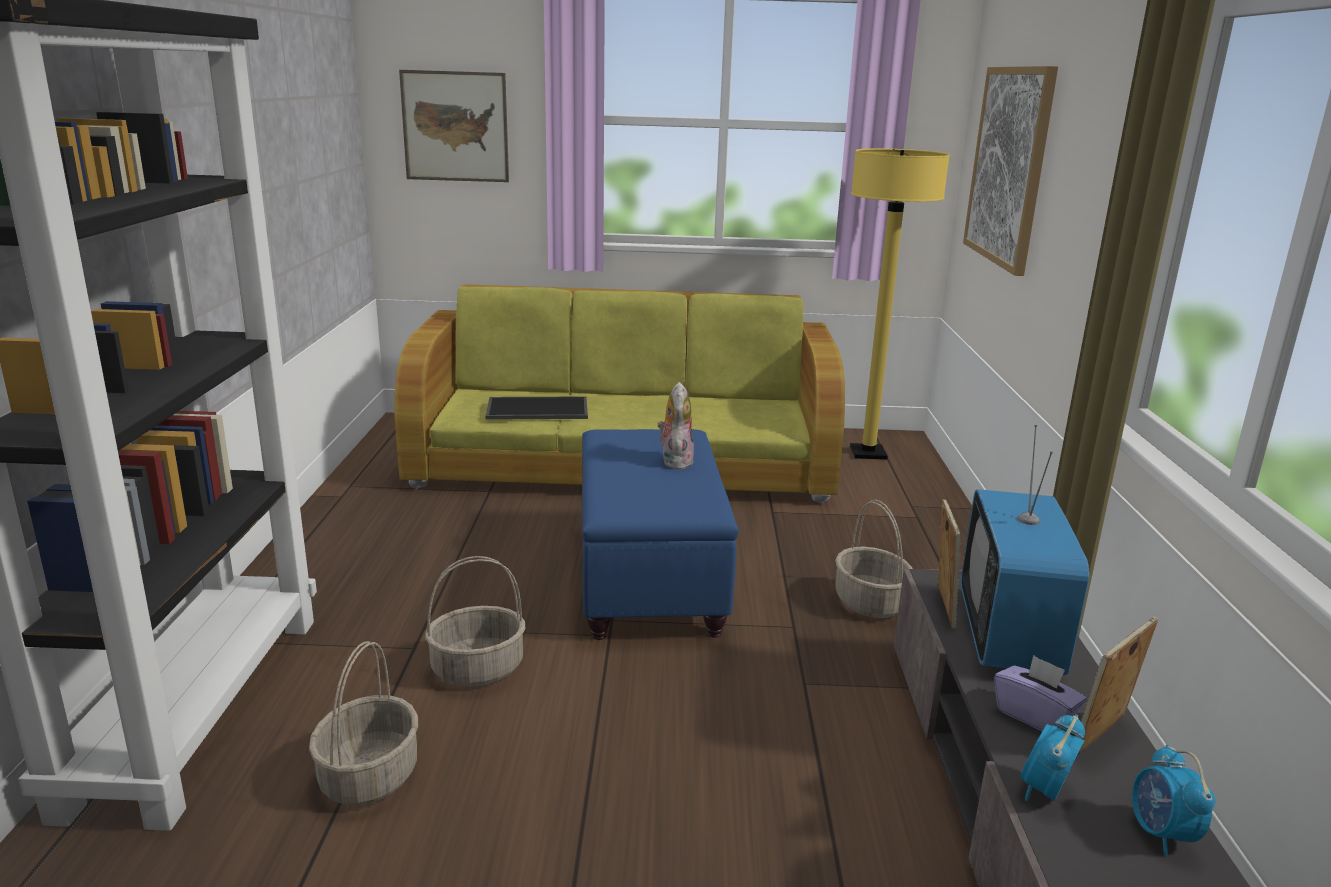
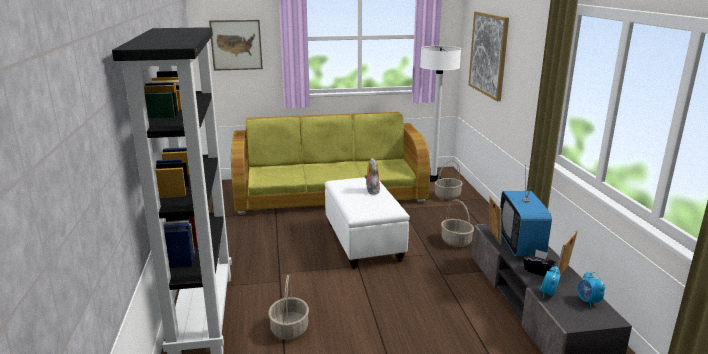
camera: 10 degrees left, 0 degrees up
(478, 668) = (311, 285): basket -> basket (447, 196)
(536, 409) = (292, 173): tray -> none
(649, 579) = (363, 242): blue ottoman -> white ottoman
(868, 453) = (433, 179): yellow floor lamp -> white floor lamp
(1034, 716) = (538, 271): purple tissue box -> black tissue box

